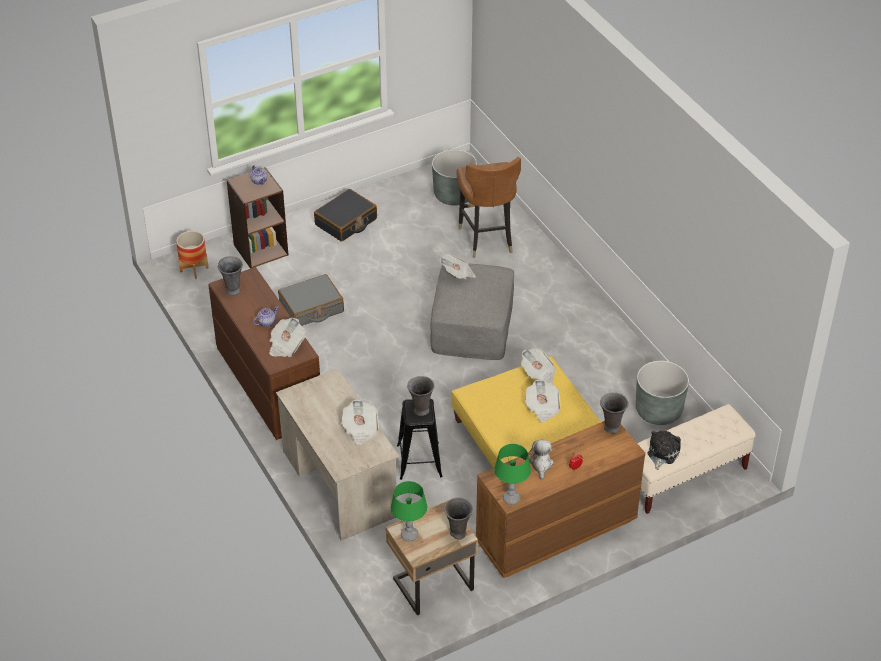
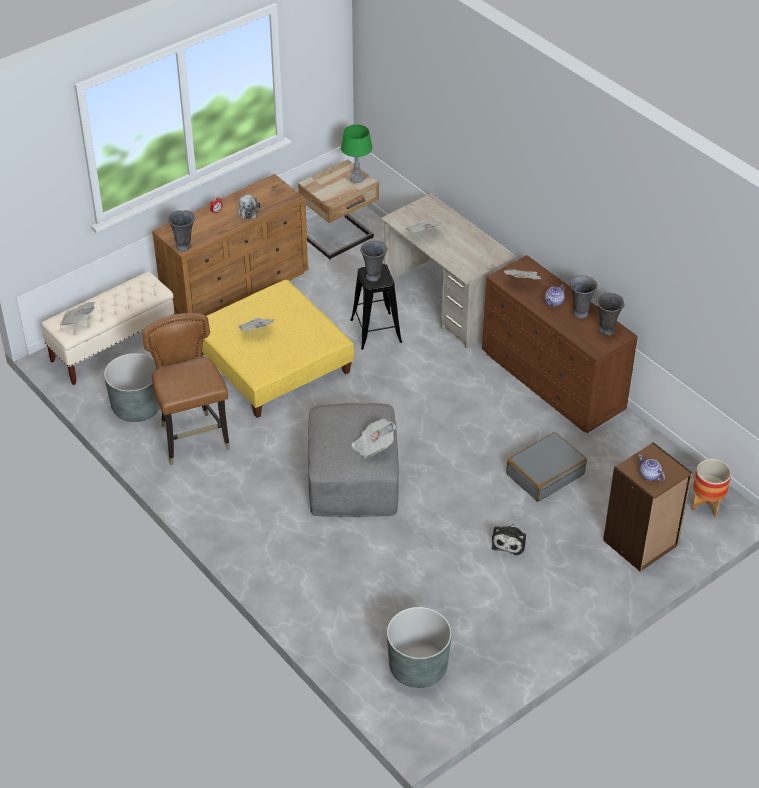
camera: 170 degrees right, 0 degrees up
(346, 222) = (550, 600): black suitcase -> none
(458, 533) = (315, 184): grey vase -> grey vase (580, 313)
(487, 239) = (358, 599): brown chair -> brown chair (193, 439)
(511, 498) = (271, 183): green table lamp -> none
(538, 373) = (265, 365): newspaper -> newspaper (78, 321)
(662, 453) = (135, 290): plush toy -> plush toy (509, 542)

